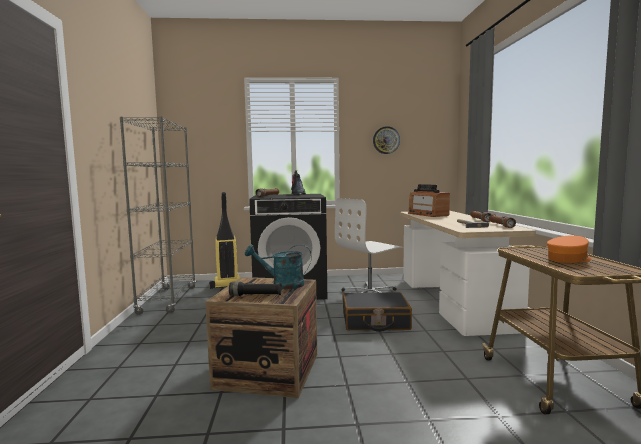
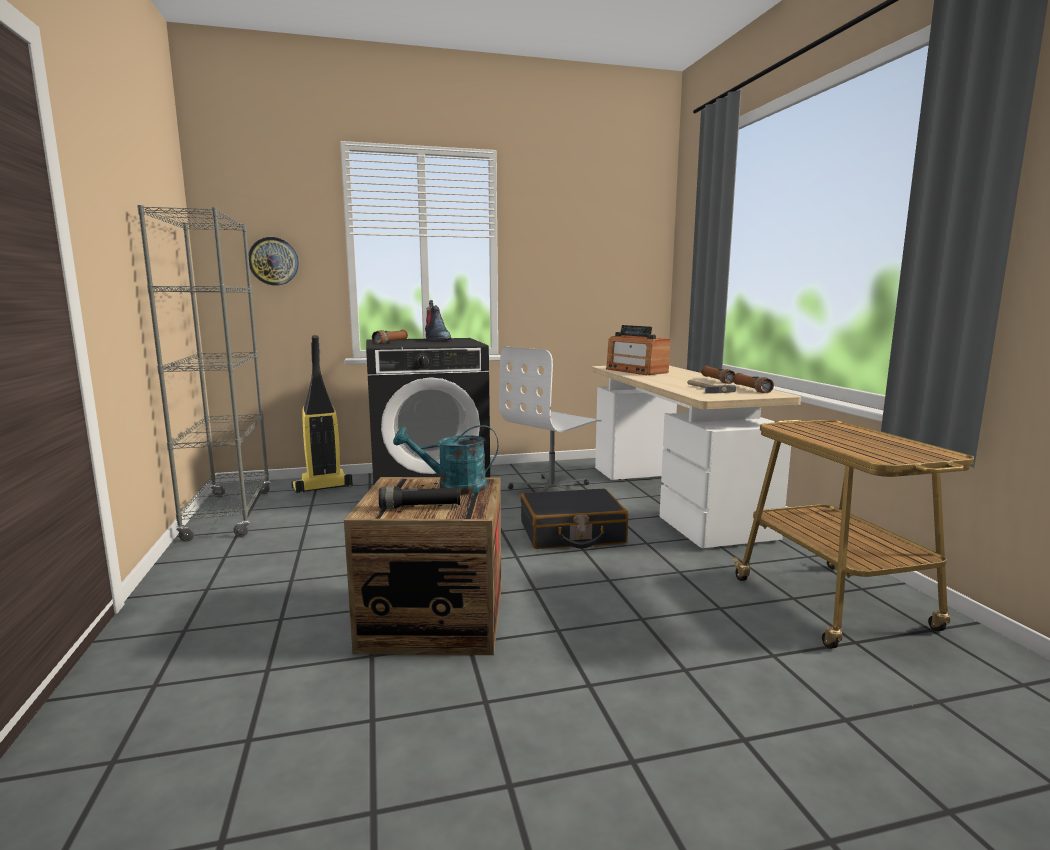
camera: 10 degrees left, 5 degrees up
(386, 140) = (569, 254): wall clock -> wall clock (273, 261)
(568, 259) = (859, 439): orange cap -> none

